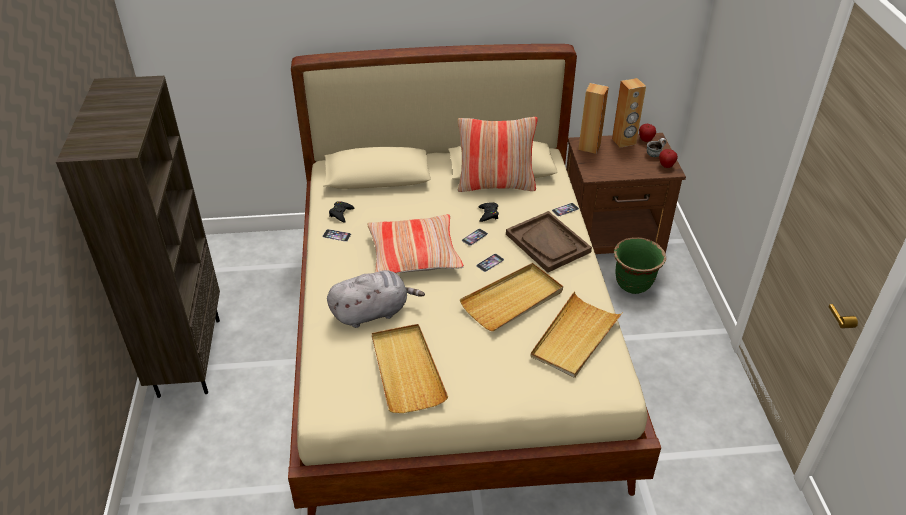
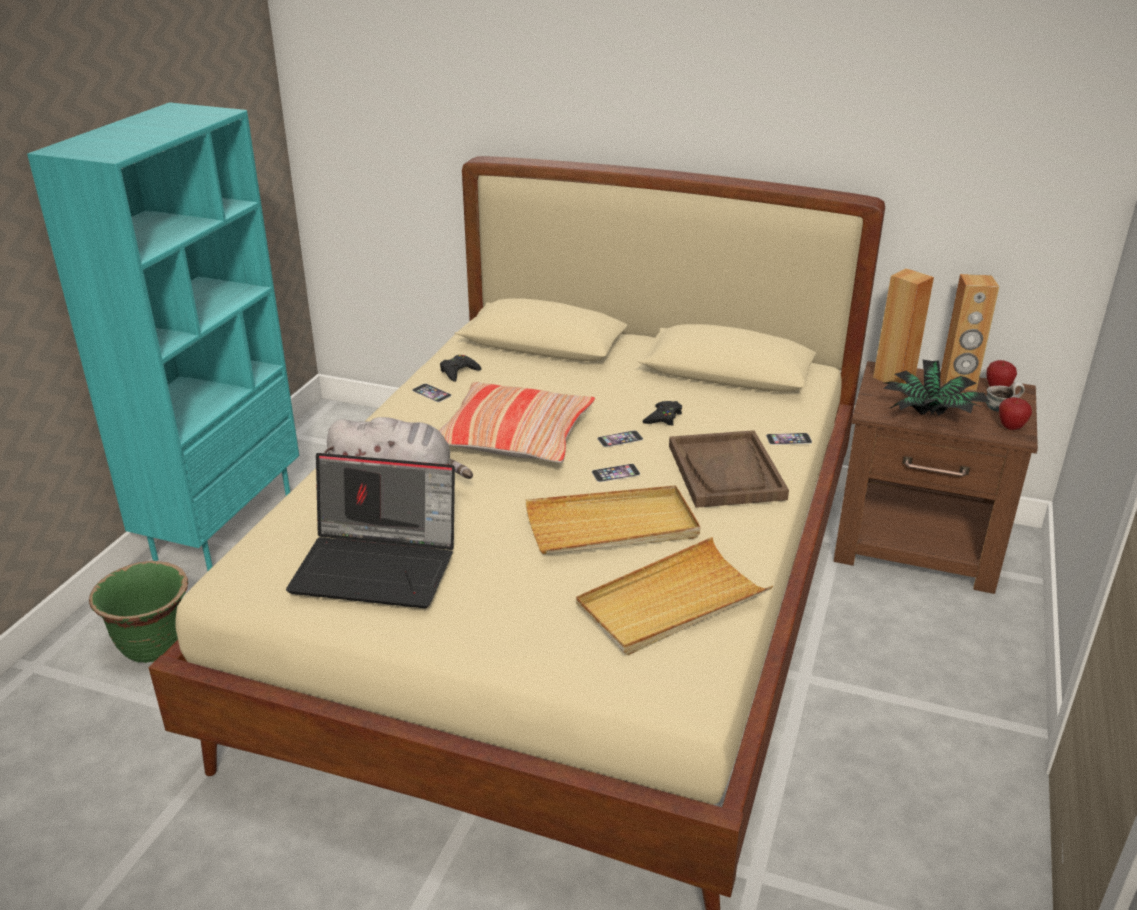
camera: 25 degrees right, 10 degrees down
(188, 356) = (223, 526): brown bookcase -> turquoise bookcase
(406, 370) = (379, 566): beige tray -> laptop
(496, 184) = (704, 387): pillow -> none
(623, 169) = (931, 416): none -> potted plant
(633, 284) = (914, 617): green planter -> green planter (154, 646)

